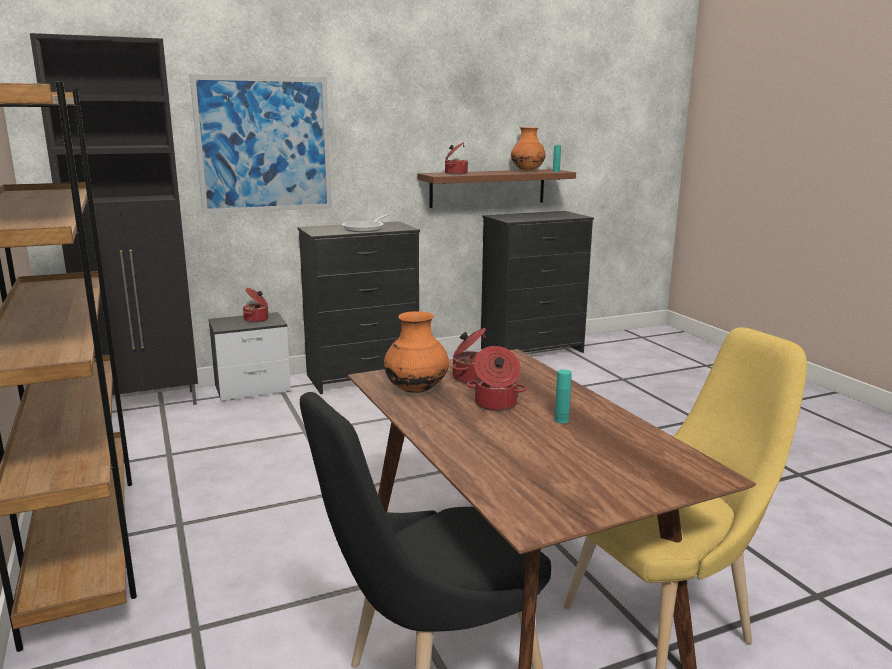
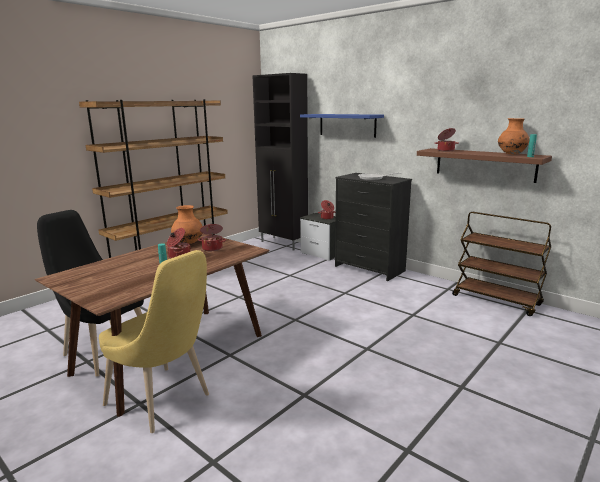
camera: 65 degrees right, 0 degrees up
(264, 145) = (347, 125): picture -> blue shelf
(532, 350) = (497, 300): black dresser -> brown cart

